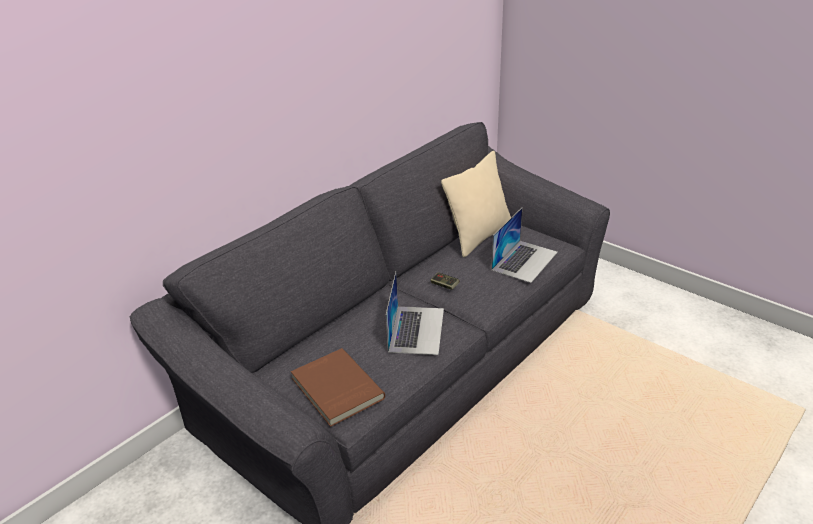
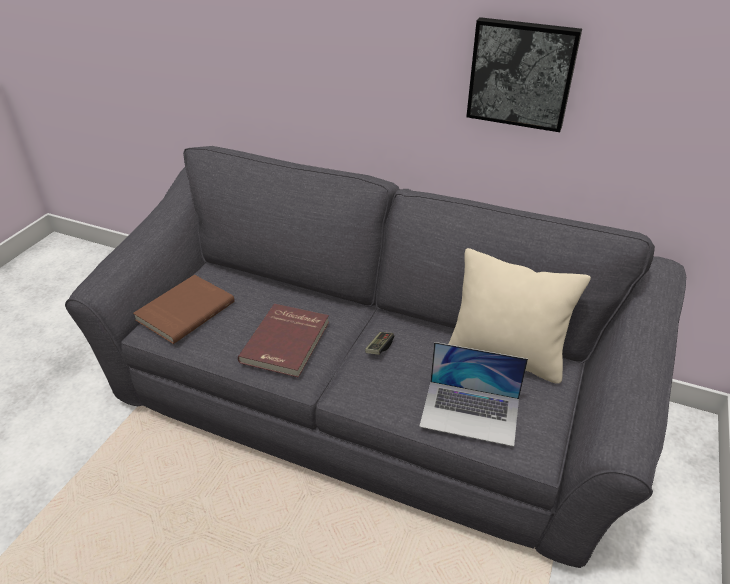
camera: 70 degrees right, 5 degrees up
(374, 62) = (521, 73): none -> picture
(416, 329) = (287, 342): laptop -> red book

